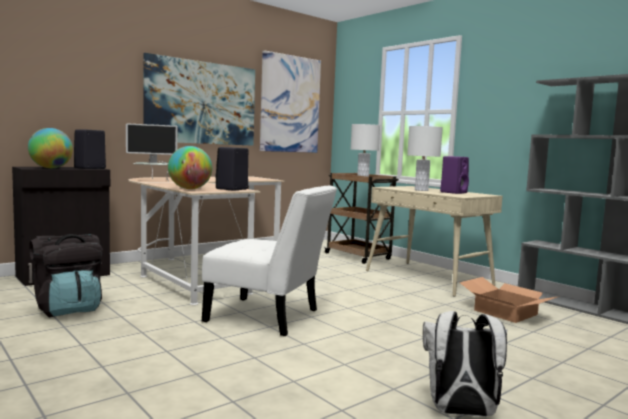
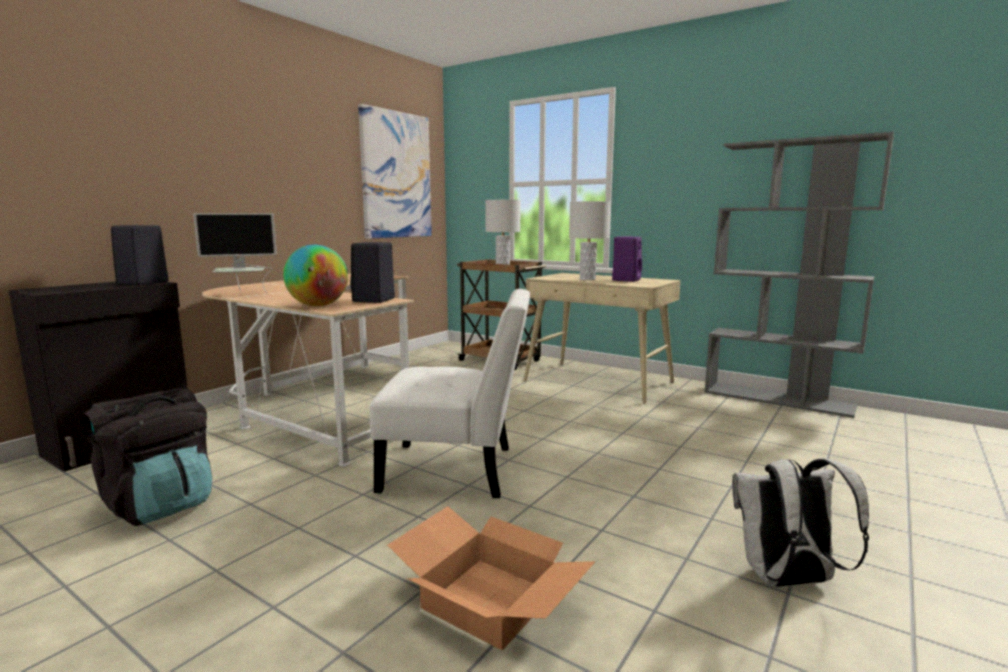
camera: 15 degrees left, 5 degrees up
(51, 168) = (80, 288): globe -> none
(202, 103) = (287, 177): picture -> none
(504, 312) = (711, 418): cardboard box -> cardboard box (486, 601)

